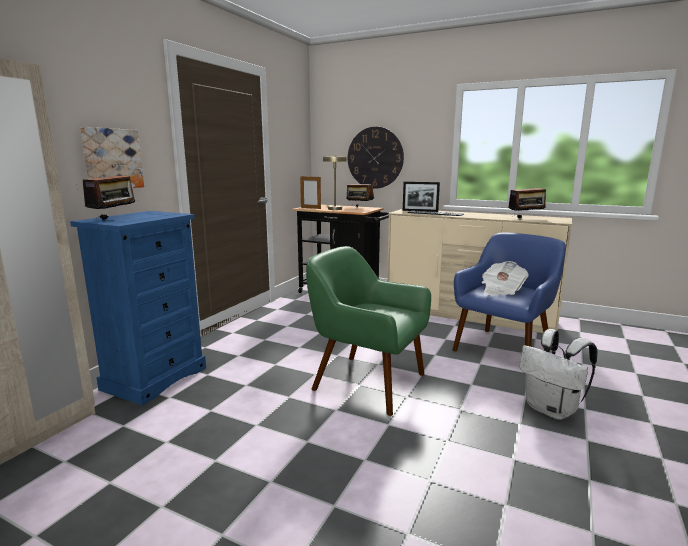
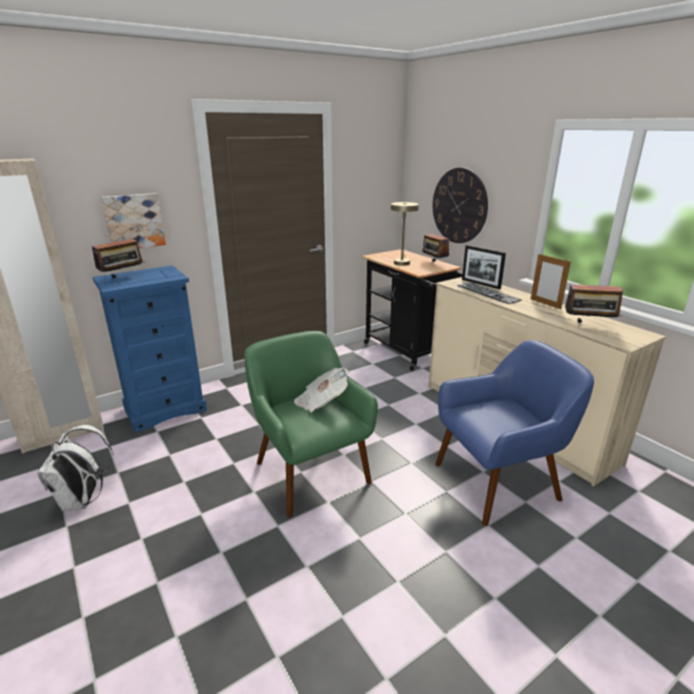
camera: 30 degrees right, 10 degrees up
(310, 208) = (380, 257): picture frame -> picture frame (545, 304)
(501, 290) = (493, 417): newspaper -> newspaper (321, 401)
(552, 410) = (453, 582): white backpack -> white backpack (83, 500)

